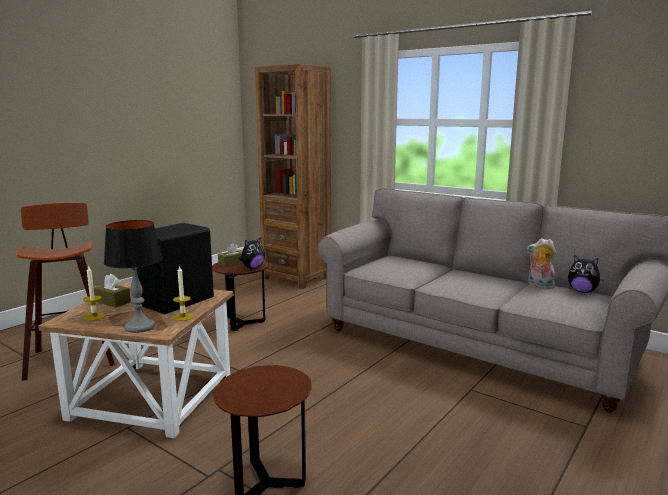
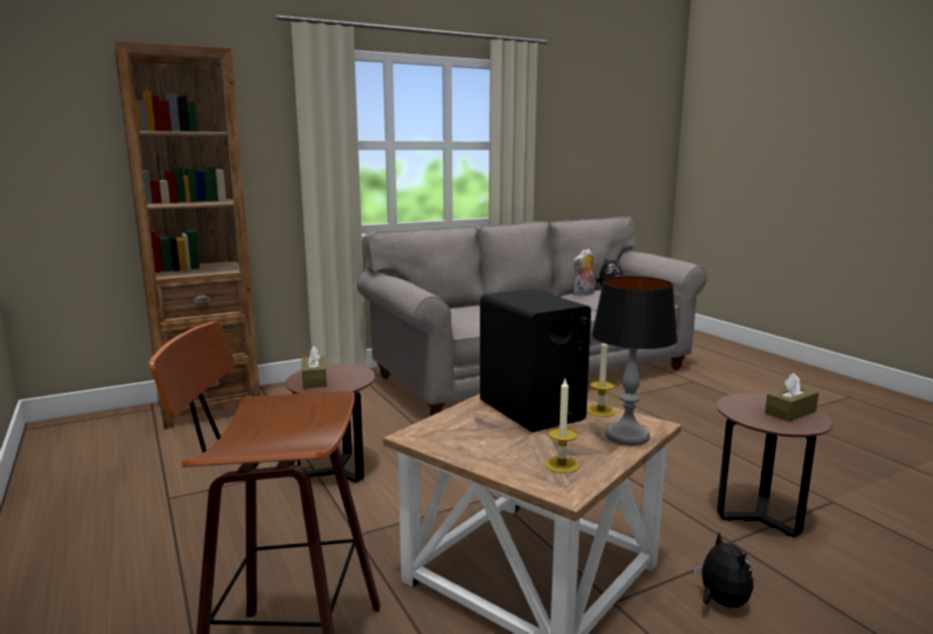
camera: 65 degrees left, 0 degrees up
(112, 301) = (493, 450): brown tissue box -> brown tissue box (790, 412)
(252, 268) = (357, 373): plush toy -> plush toy (721, 602)

